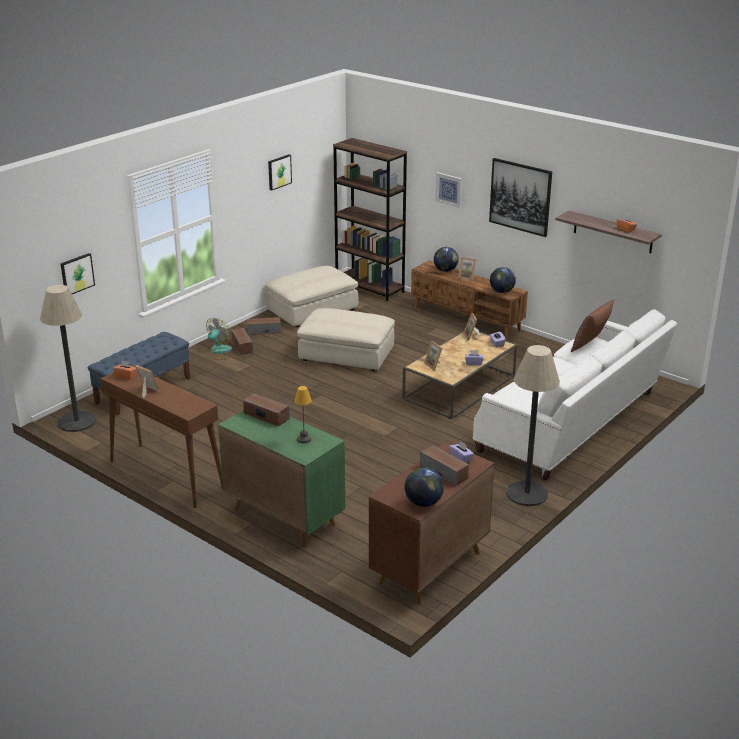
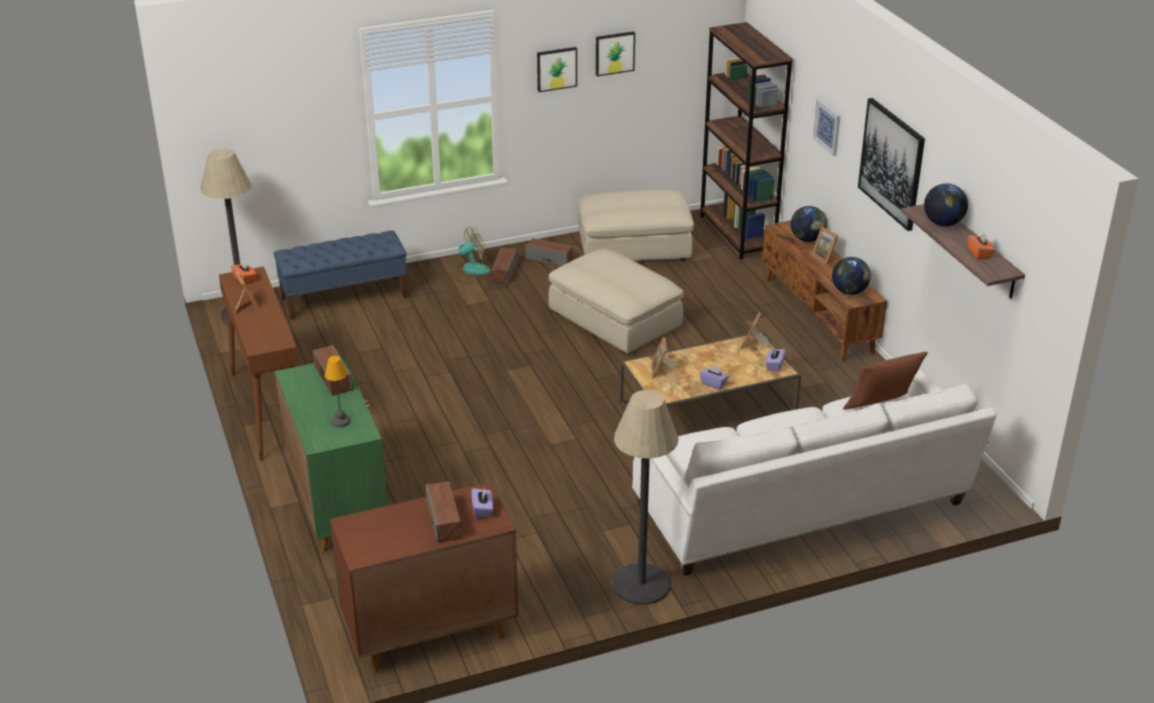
camera: 30 degrees right, 5 degrees up
(76, 274) = (275, 138): picture -> picture (556, 68)
(423, 502) = (378, 550): globe -> globe (943, 223)

